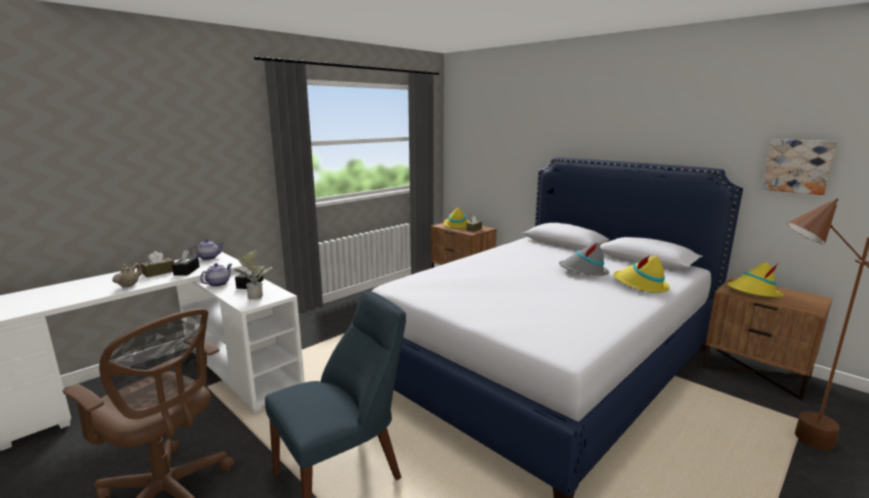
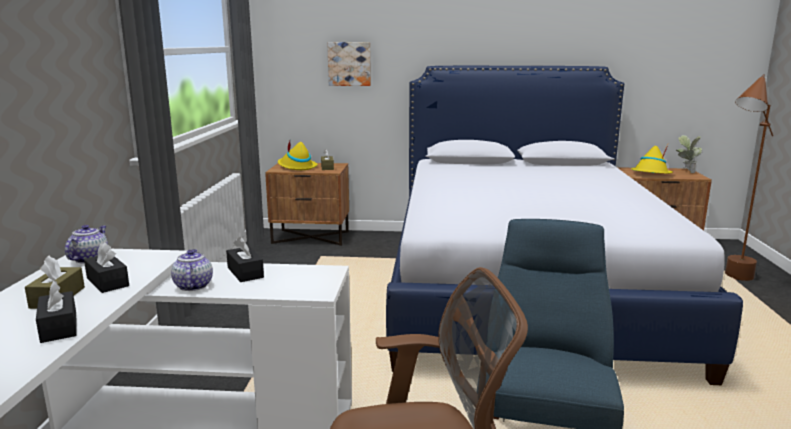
camera: 40 degrees left, 0 degrees up
(129, 285) = (59, 327): beige teapot -> black tissue box
(256, 295) = (296, 280): potted plant -> potted plant (685, 171)
(583, 271) = (545, 179): grey hat -> none
(640, 285) = (607, 180): yellow hat -> none
(798, 166) = (659, 60): picture -> picture (349, 64)

